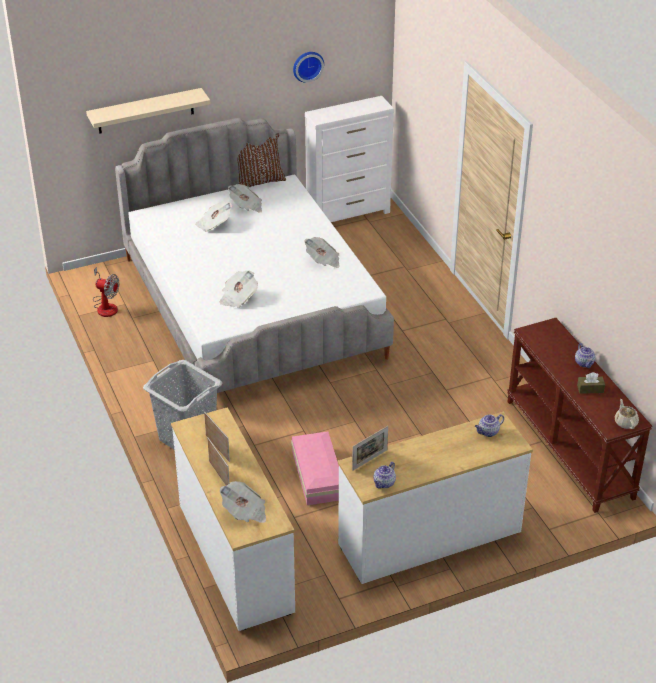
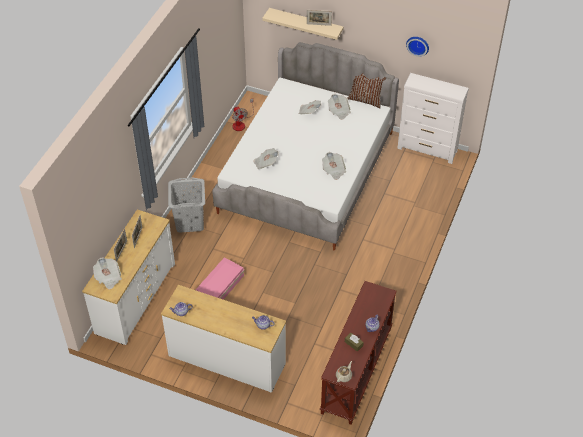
camera: 45 degrees right, 10 degrees up
(370, 460) = (191, 295): picture frame -> picture frame (318, 24)

